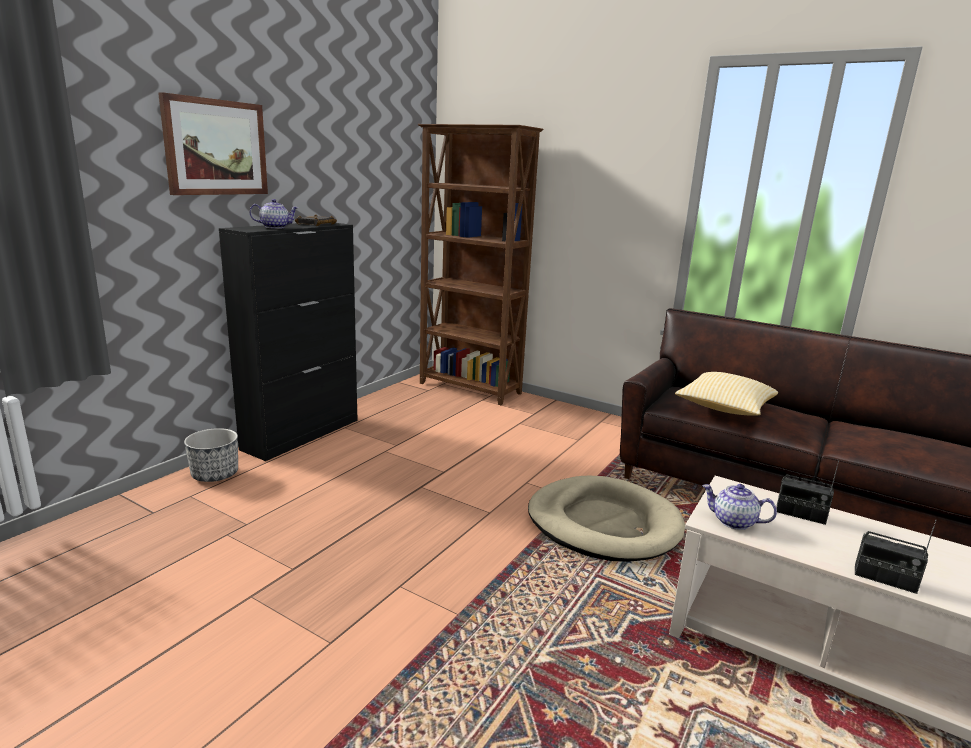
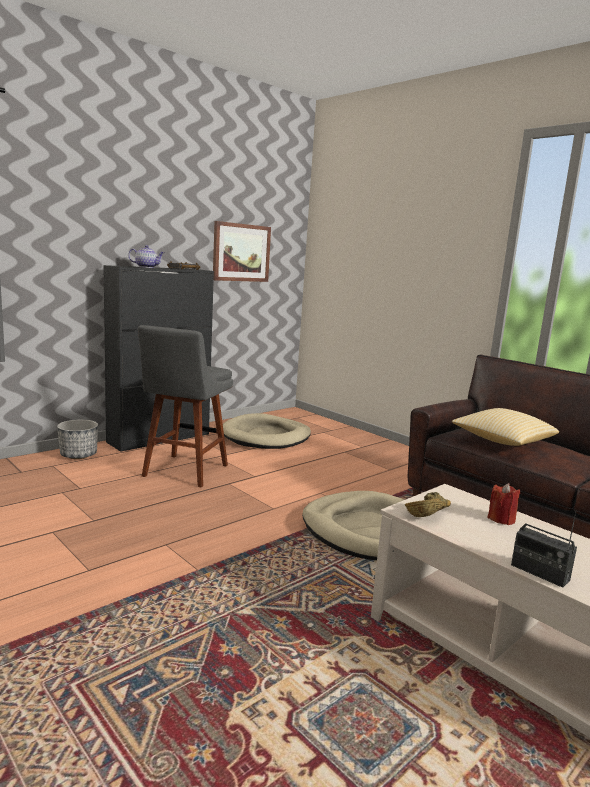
camera: 15 degrees right, 5 degrees down
(216, 147) = (107, 205): picture -> picture (241, 252)
(360, 479) = (183, 472): none -> grey stool
(424, 414) = (266, 436): none -> beige dog bed
(470, 389) = (317, 423): brown bookcase -> none
(733, 522) = (428, 514): teapot -> brown bowl
(800, 514) = (501, 519): radio -> red candle

